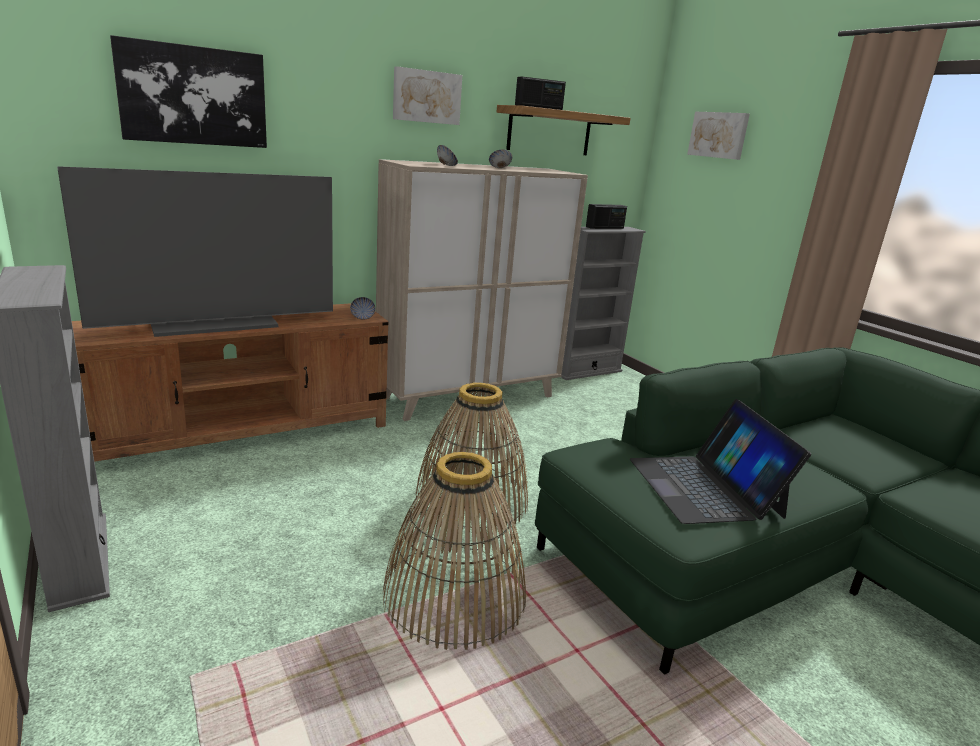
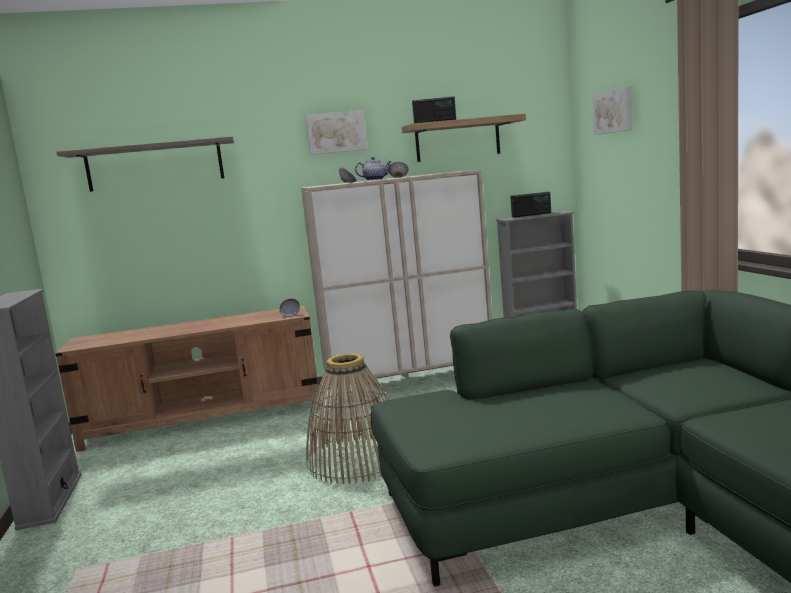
camera: 20 degrees right, 10 degrees down
(193, 95) = (155, 165): picture -> shelf
(216, 323) = (176, 329): television -> none
(454, 597) = (294, 527): basket -> none
(465, 164) = (375, 179): none -> teapot
(705, 487) = (487, 418): laptop -> none

